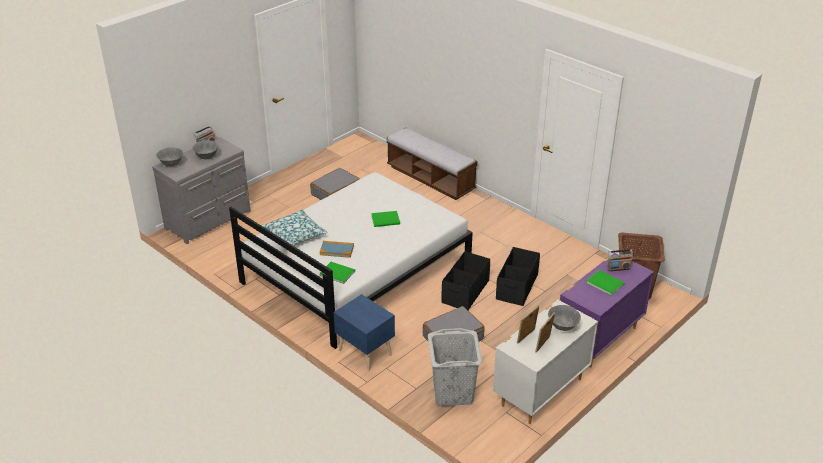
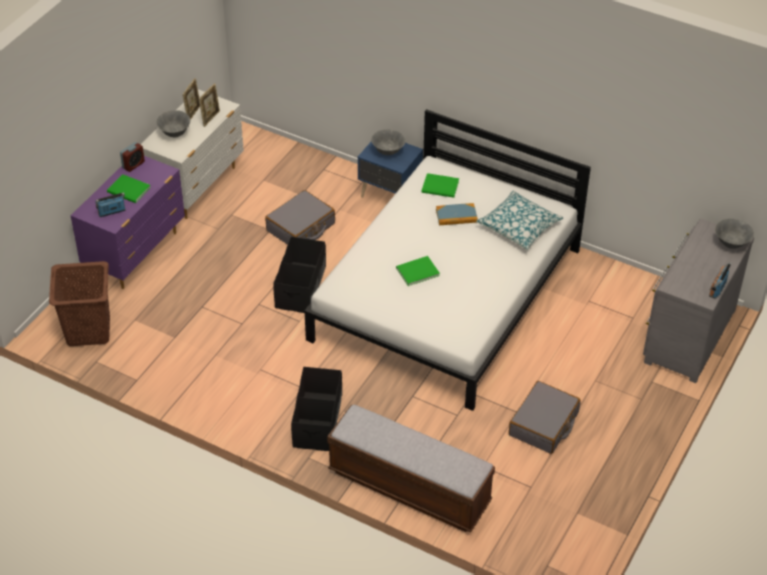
camera: 165 degrees right, 10 degrees up
(207, 157) = (695, 265): grey bowl -> grey bowl (387, 152)
(453, 392) = (285, 172): grey laundry basket -> none
(516, 287) = (238, 306): black storage box -> black storage box (318, 421)
(601, 304) = (133, 165): none -> alarm clock

